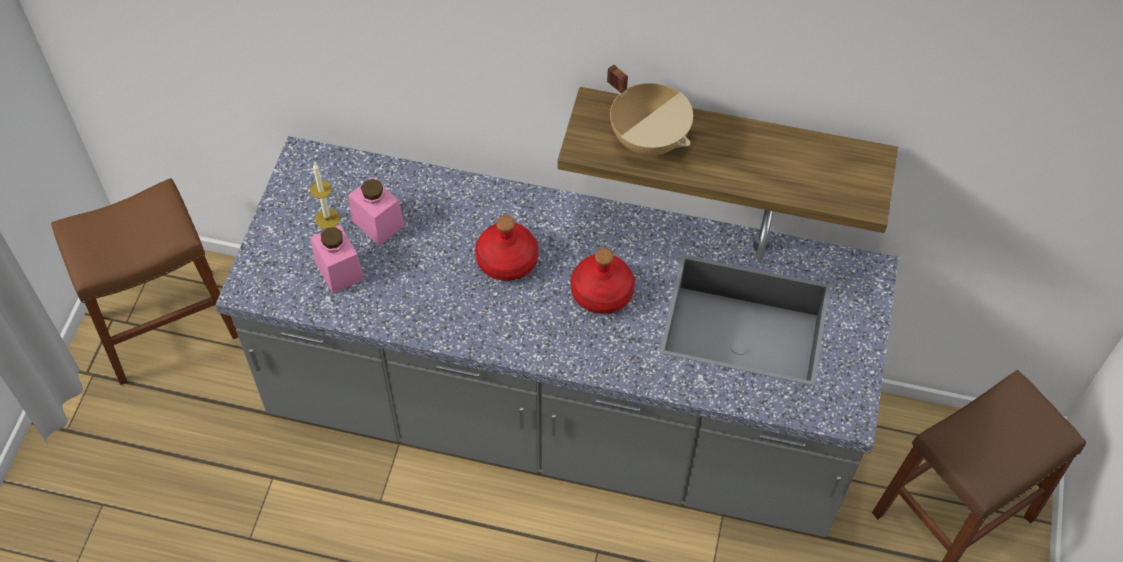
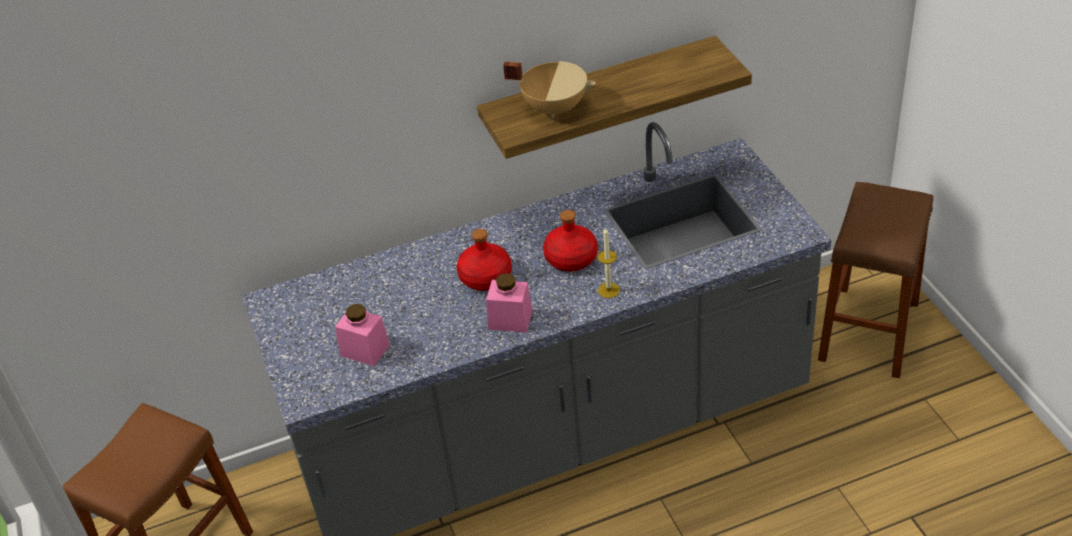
camera: 30 degrees left, 15 degrees down
(327, 219) = (324, 326): candle -> candle (608, 290)
(377, 223) = (366, 307): pink jar -> pink jar (510, 320)

